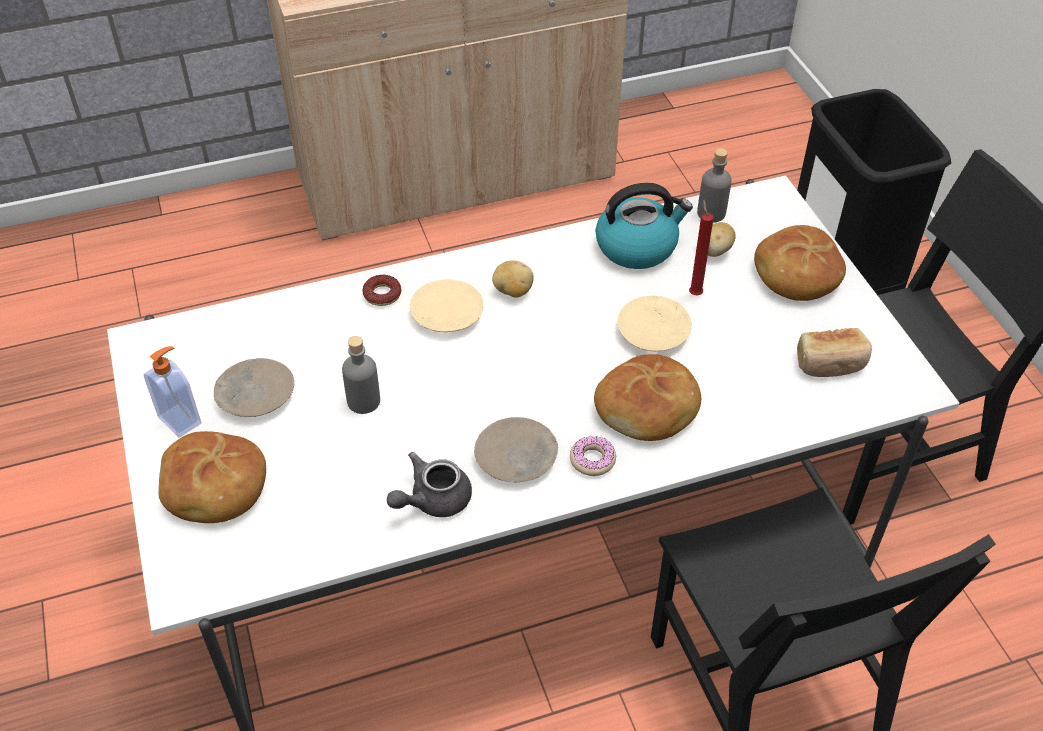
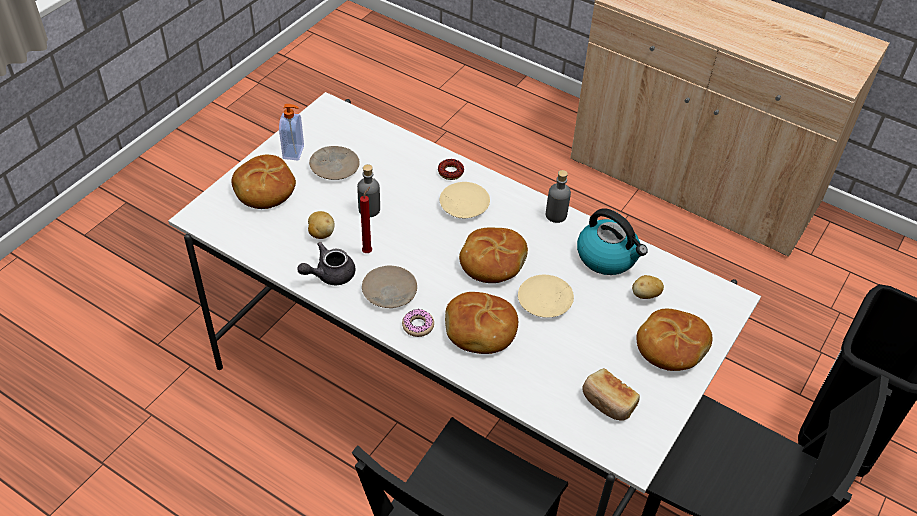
camera: 50 degrees right, 0 degrees up
(432, 500) = (329, 274): grey teapot -> grey teapot turned 45 degrees counterclockwise
(513, 291) = (509, 222): potato -> potato (321, 233)
(556, 340) = (492, 262): none -> bread
(694, 293) = (597, 304): red candle -> red candle (368, 251)
(711, 213) = (678, 276): grey bottle -> grey bottle (556, 215)

